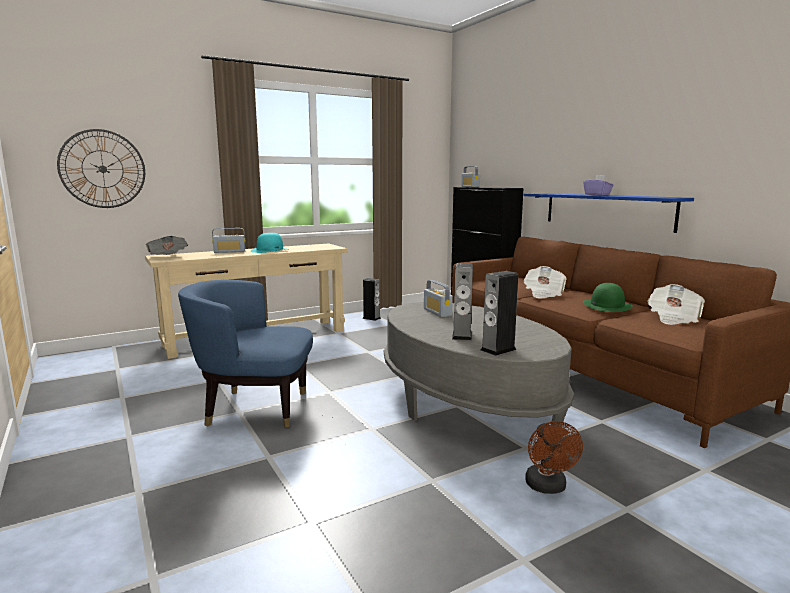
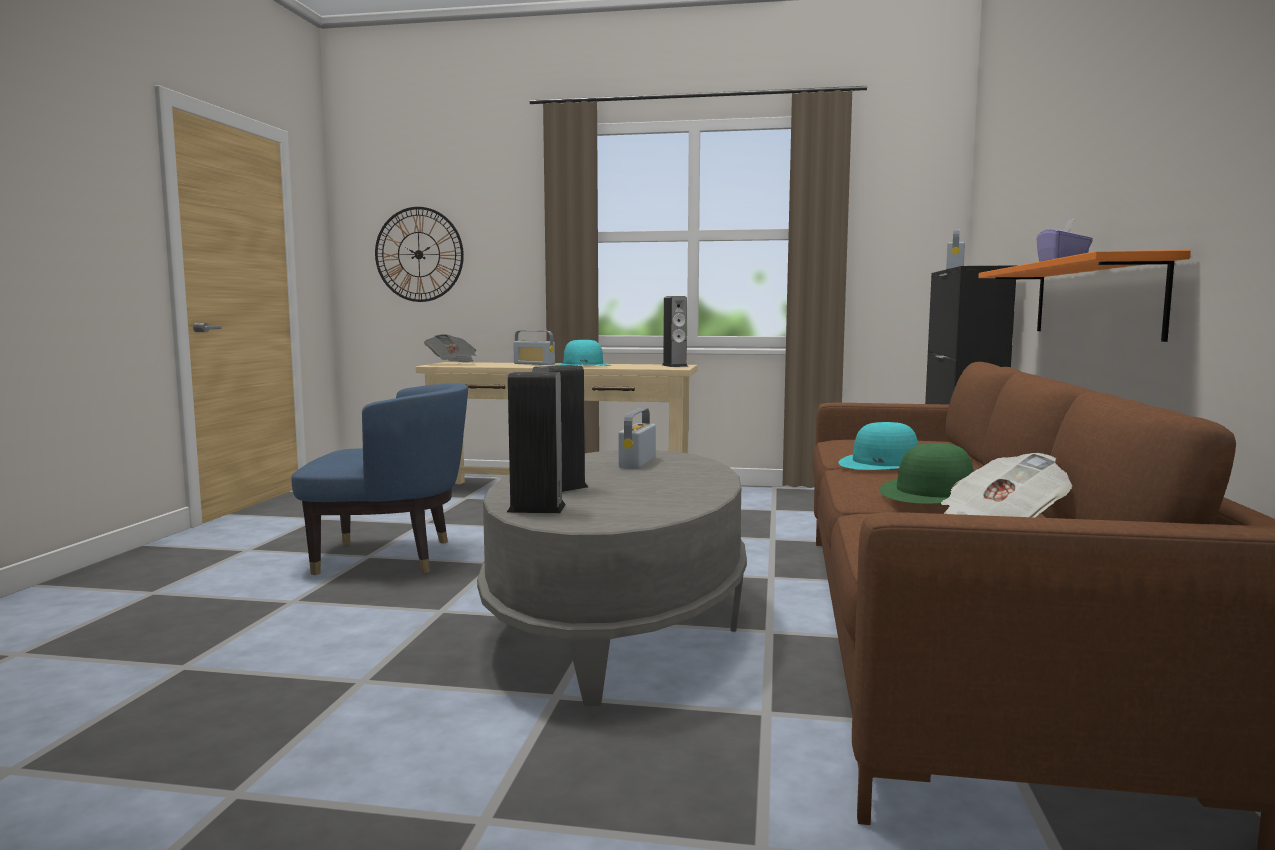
camera: 40 degrees right, 5 degrees down
(255, 408) = (388, 557): blue armchair -> blue armchair turned 135 degrees clockwise
(371, 318) = (758, 497): speaker -> speaker (674, 366)
(543, 294) = (885, 464): newspaper -> turquoise hat
(548, 487) = (457, 747): brown fan -> none
(606, 210) = (1093, 299): blue shelf -> orange shelf

